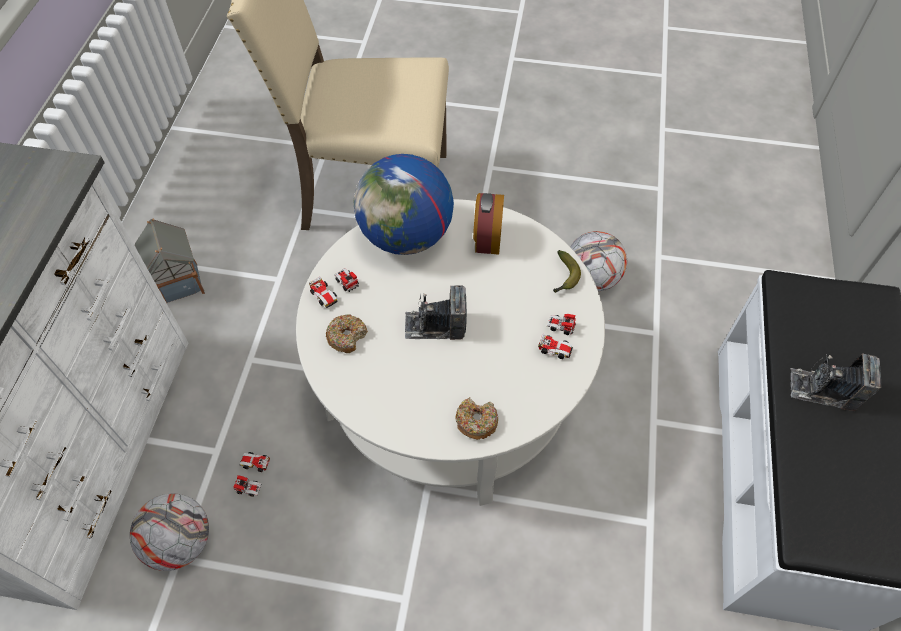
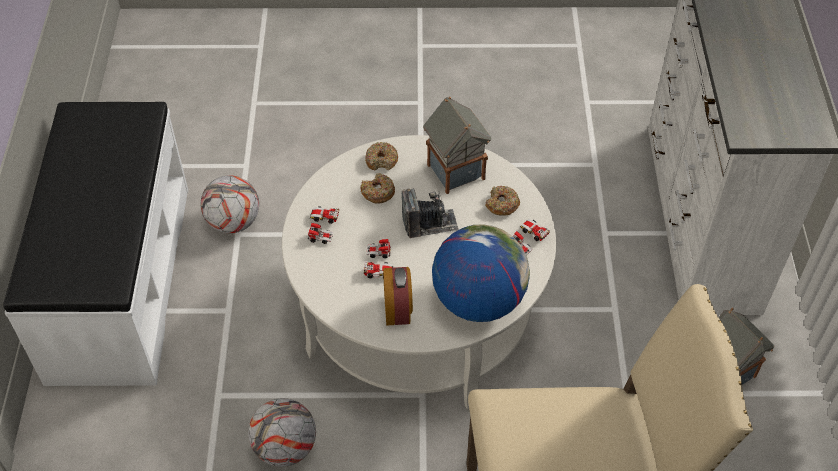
camera: 170 degrees right, 5 degrees down
(180, 542) = (599, 173): football -> football (234, 222)
(252, 475) = (567, 220): toy car -> toy car (379, 263)
(388, 391) = (455, 171): none -> toy house
(488, 375) = (378, 192): none -> donut
(564, 277) = (320, 282): banana -> none
(823, 390) = (106, 205): camera -> none

